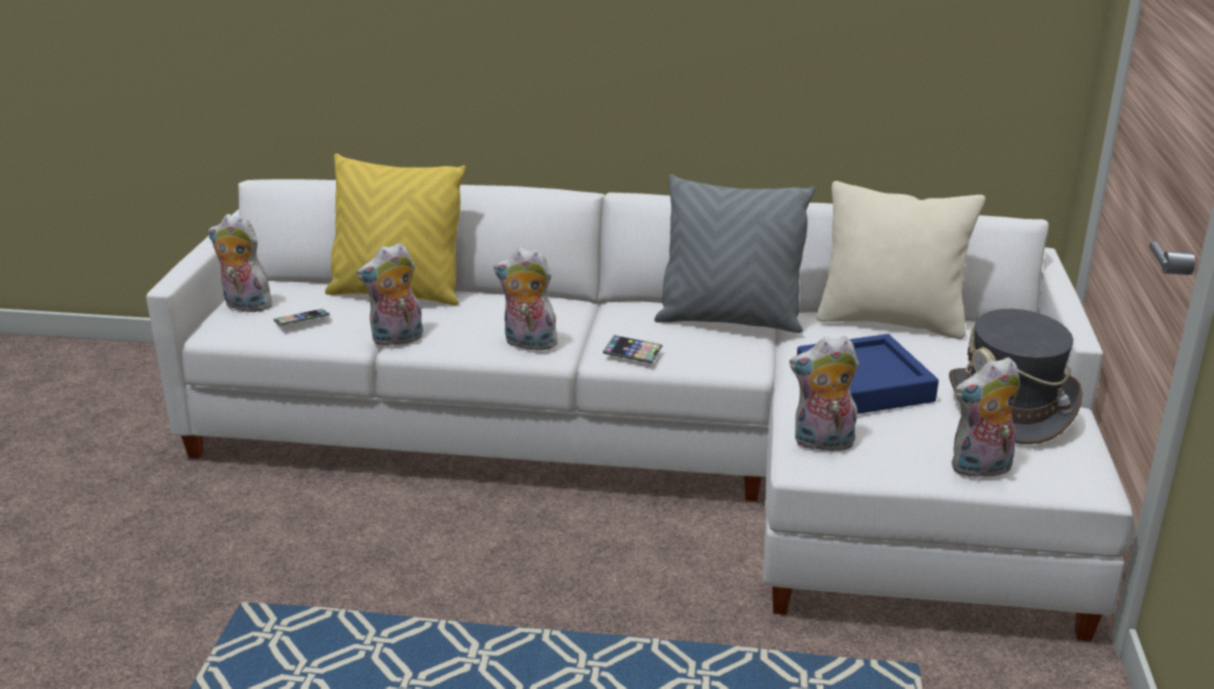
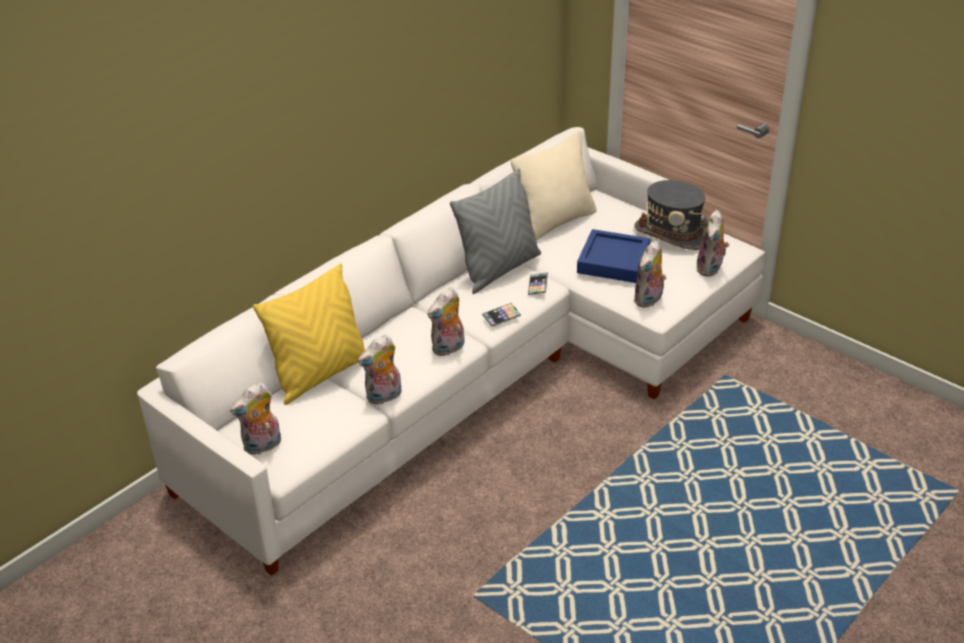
camera: 55 degrees left, 10 degrees up
(302, 321) = (319, 426): phone -> phone (537, 285)
(397, 340) = (384, 397): plush toy -> plush toy turned 45 degrees clockwise

